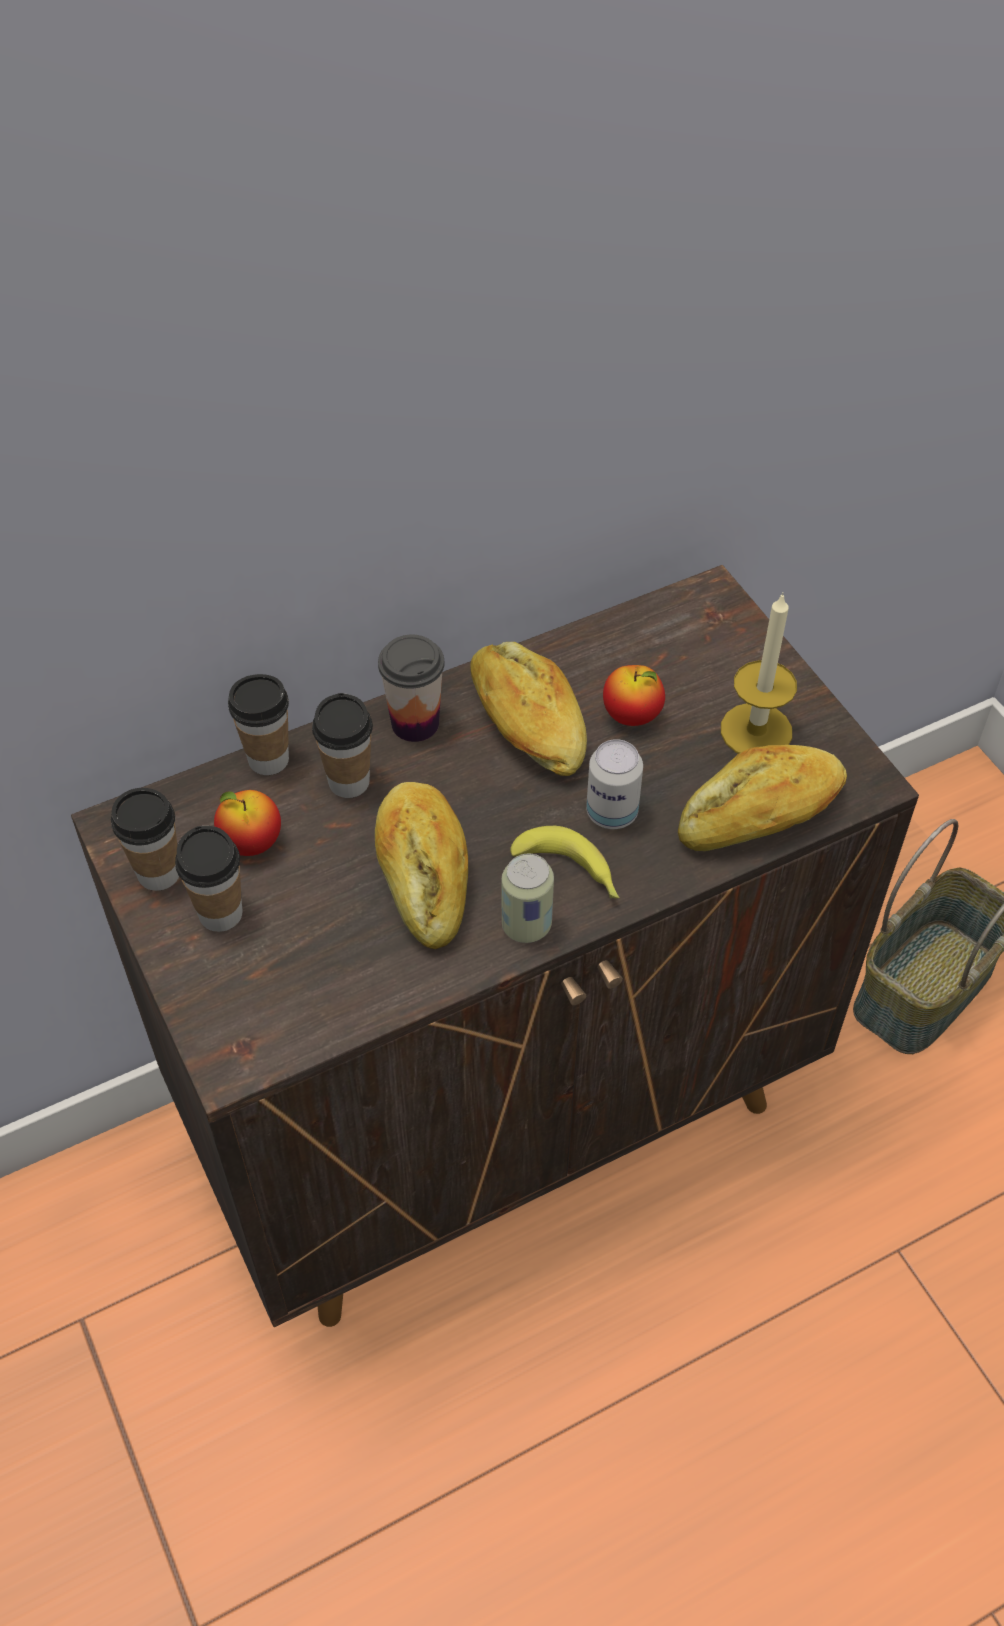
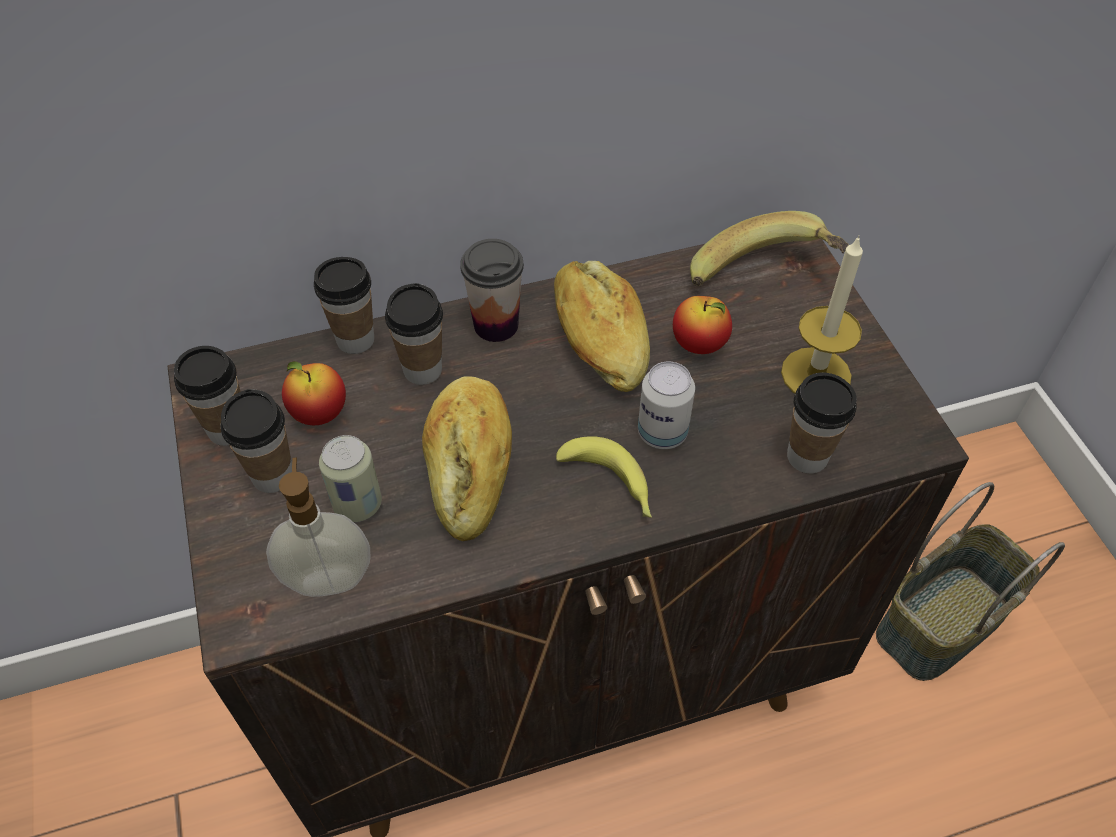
camera: 10 degrees right, 0 degrees up
(307, 1006) = (328, 578): none -> soap dispenser
(526, 925) = (557, 530): can -> can (358, 505)
(687, 637) = (764, 280): none -> banana
(761, 816) = (807, 456): bread -> cup

